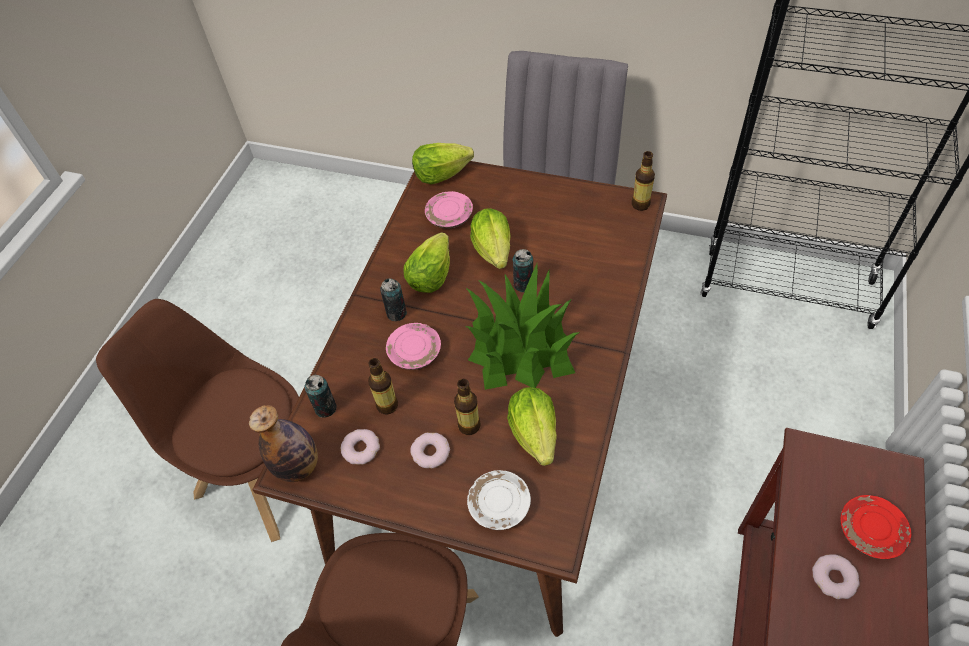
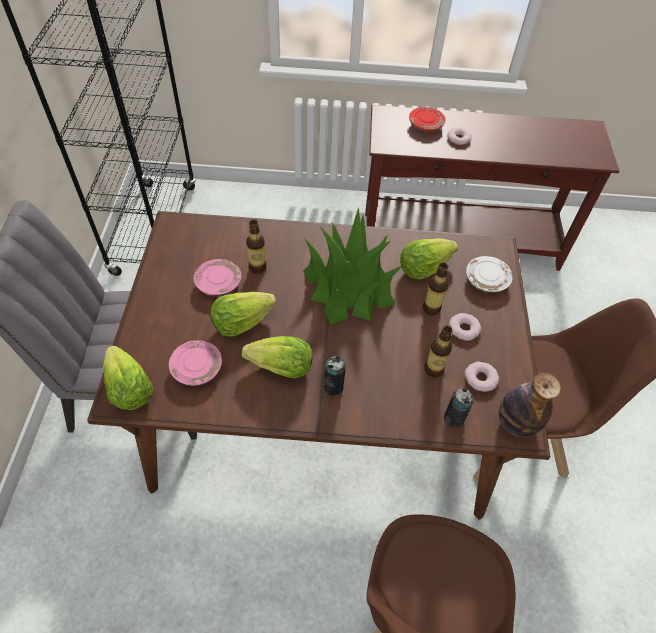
camera: 110 degrees left, 0 degrees up
(415, 352) = (373, 361): pink plate -> pink plate (218, 283)
(523, 284) = (280, 294): can -> none
(640, 204) = (174, 225): bottle -> bottle (257, 267)

